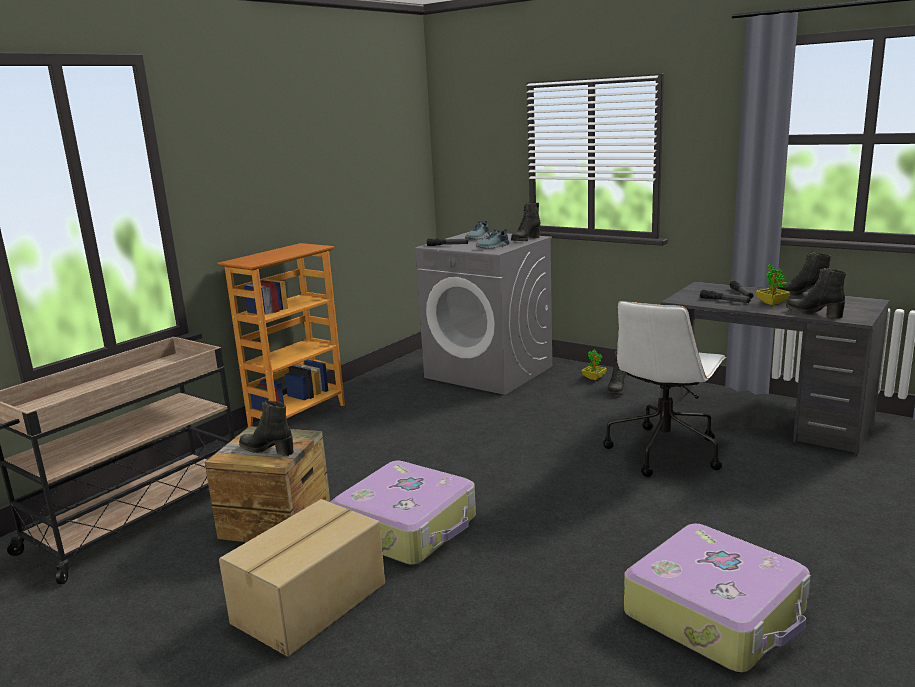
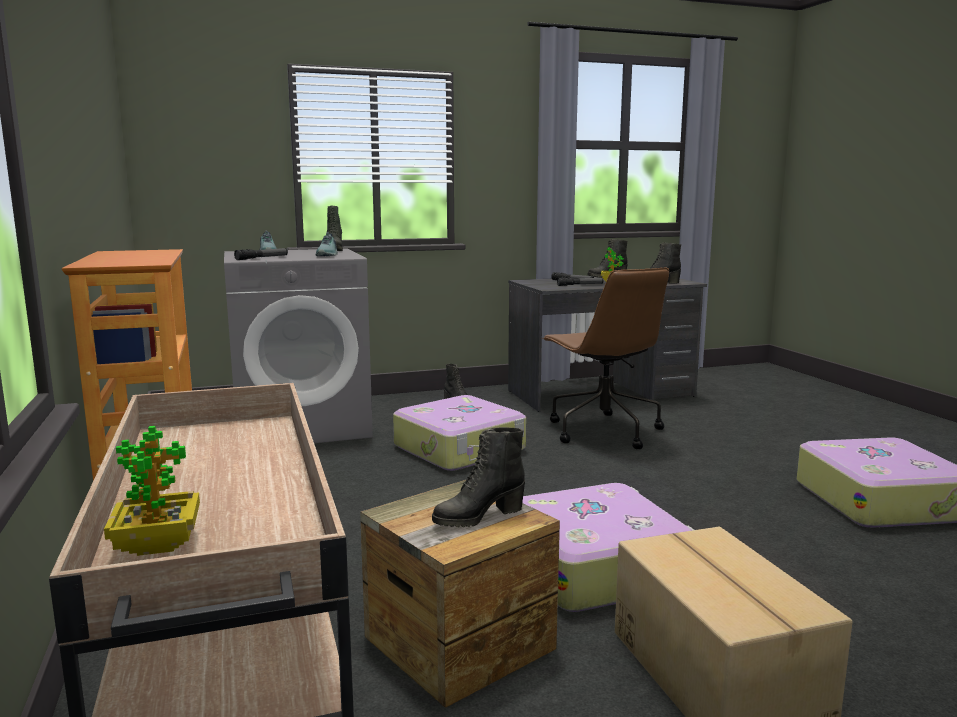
camera: 55 degrees left, 5 degrees down
(532, 423) = (461, 448): none -> suitcase
(594, 378) = (416, 403): potted plant -> potted plant (157, 546)
(664, 451) = (602, 431): white office chair -> brown office chair

